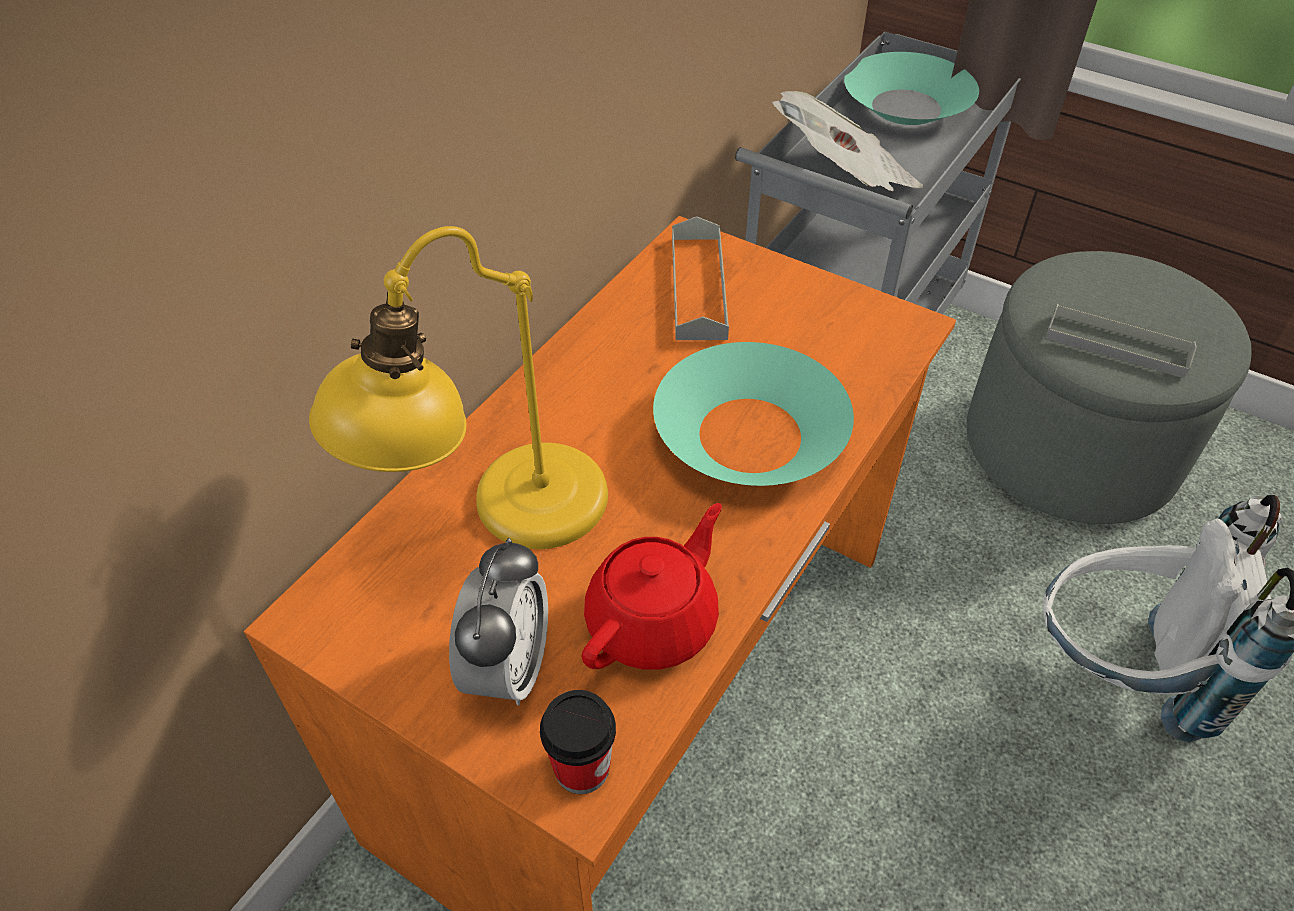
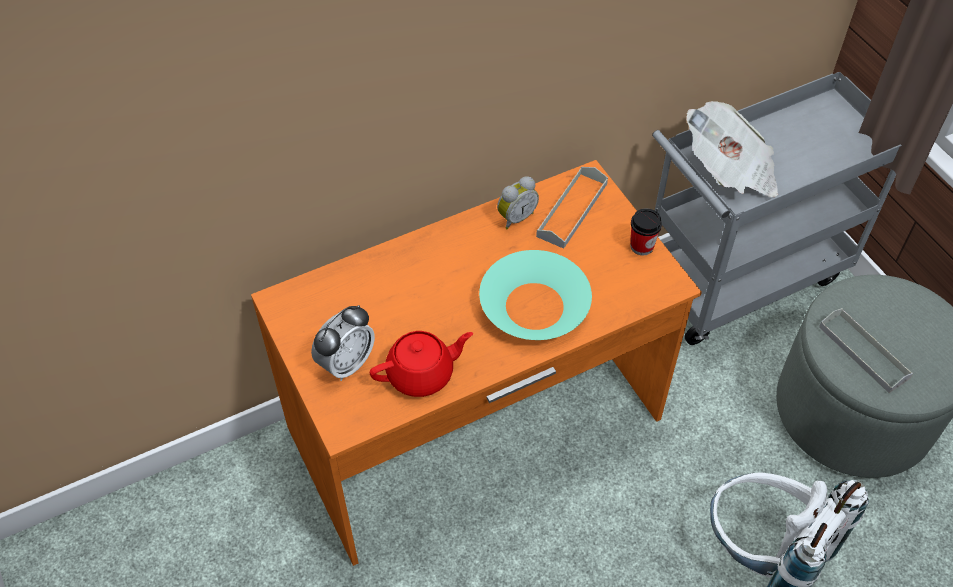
camera: 30 degrees right, 5 degrees up
(491, 525) = (381, 294): yellow table lamp -> none
(582, 767) = (349, 419): cup -> cup (641, 246)
(625, 327) = (515, 217): none -> alarm clock
(906, 106) = (819, 132): turquoise bowl -> none

